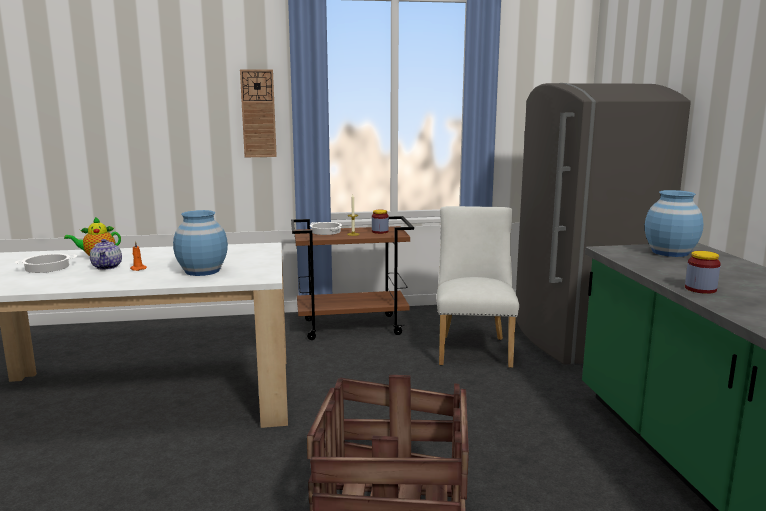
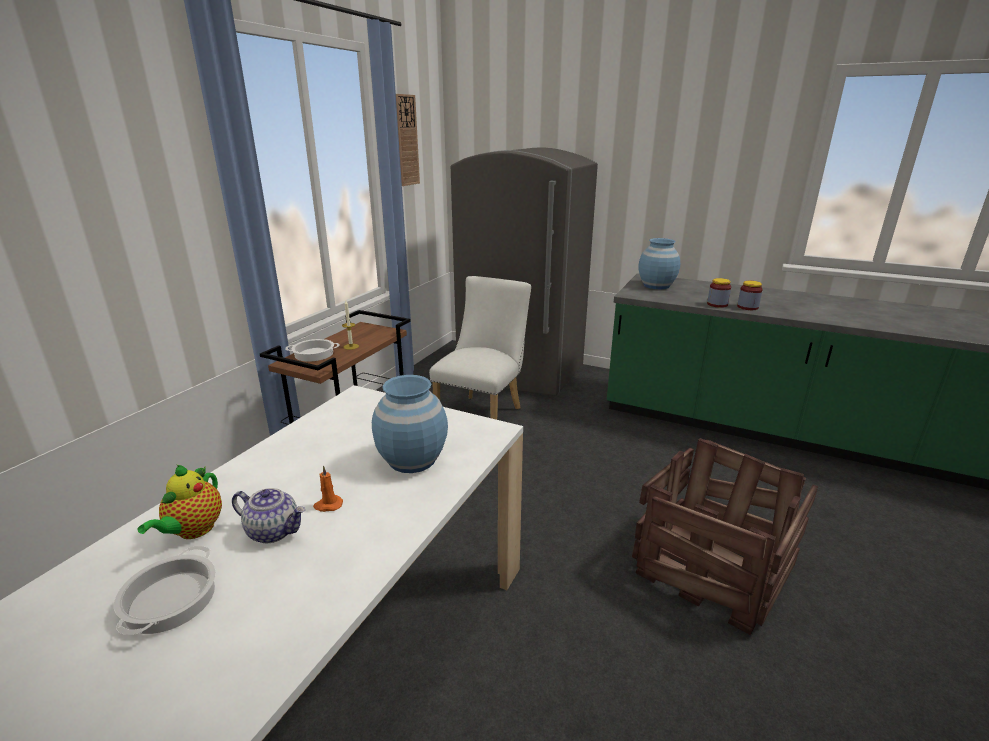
camera: 55 degrees left, 10 degrees up
(258, 114) = (164, 213): wall clock -> wall clock (406, 141)
(380, 232) = (365, 334): jar -> jar (717, 304)
(473, 348) = (483, 414): white chair -> white chair turned 75 degrees clockwise

